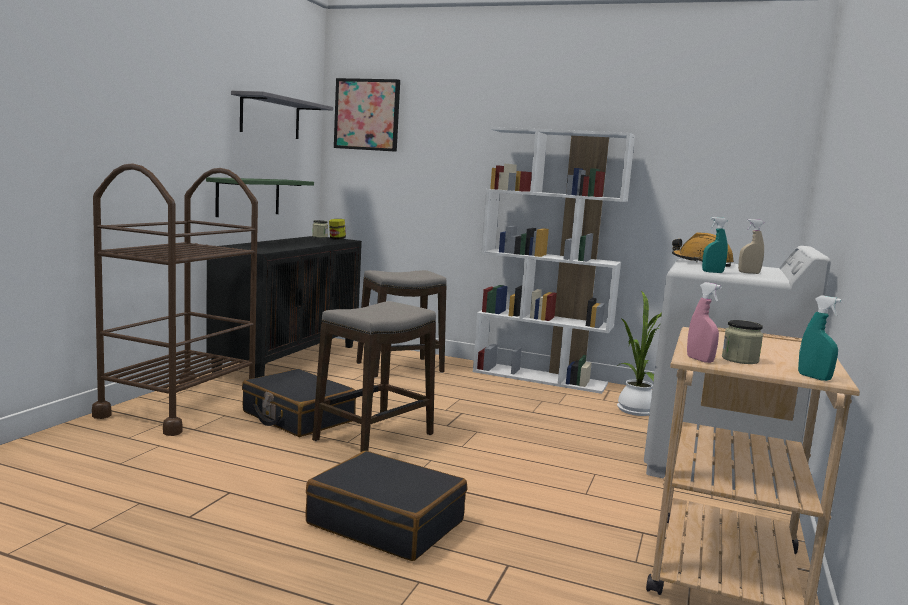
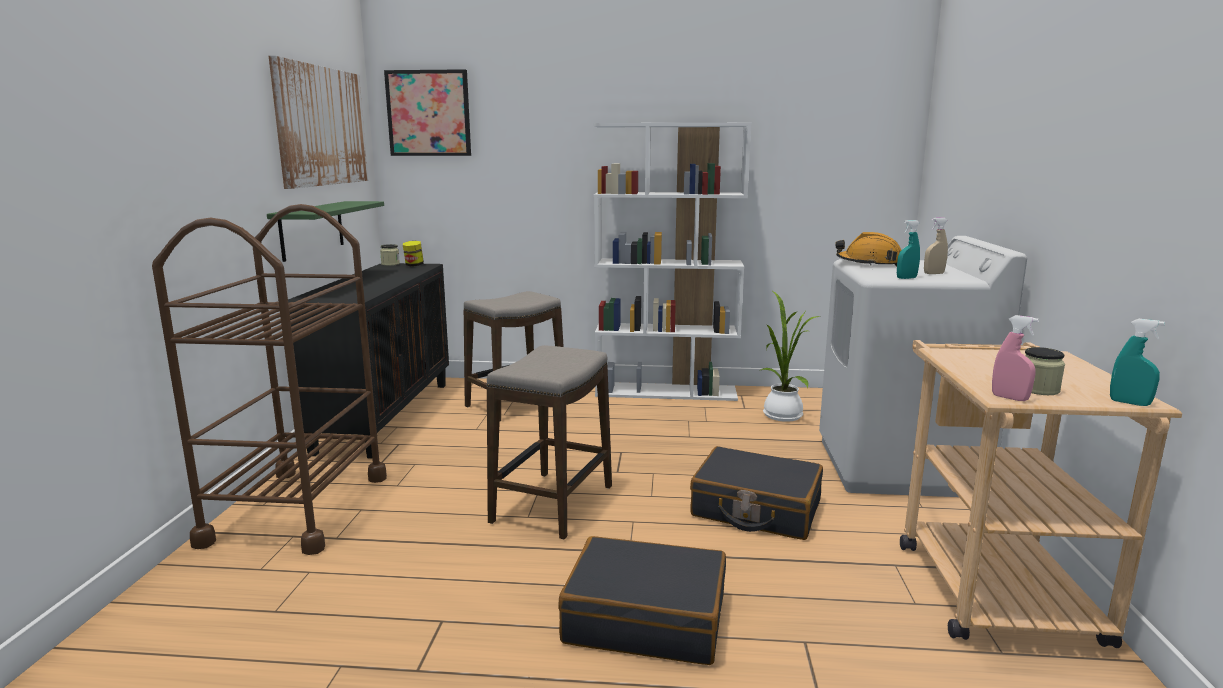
camera: 15 degrees left, 5 degrees up
(270, 117) = (321, 126): grey shelf -> picture
(297, 417) = (448, 494): black suitcase -> black suitcase (756, 509)

